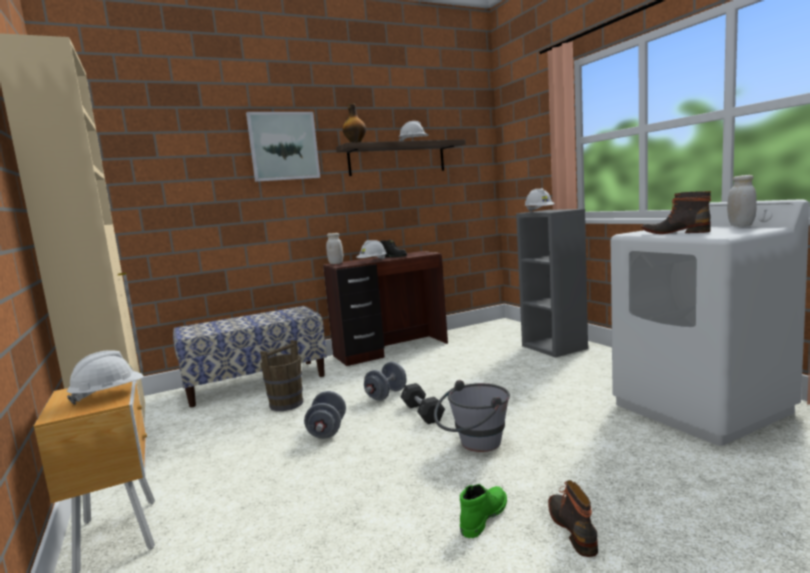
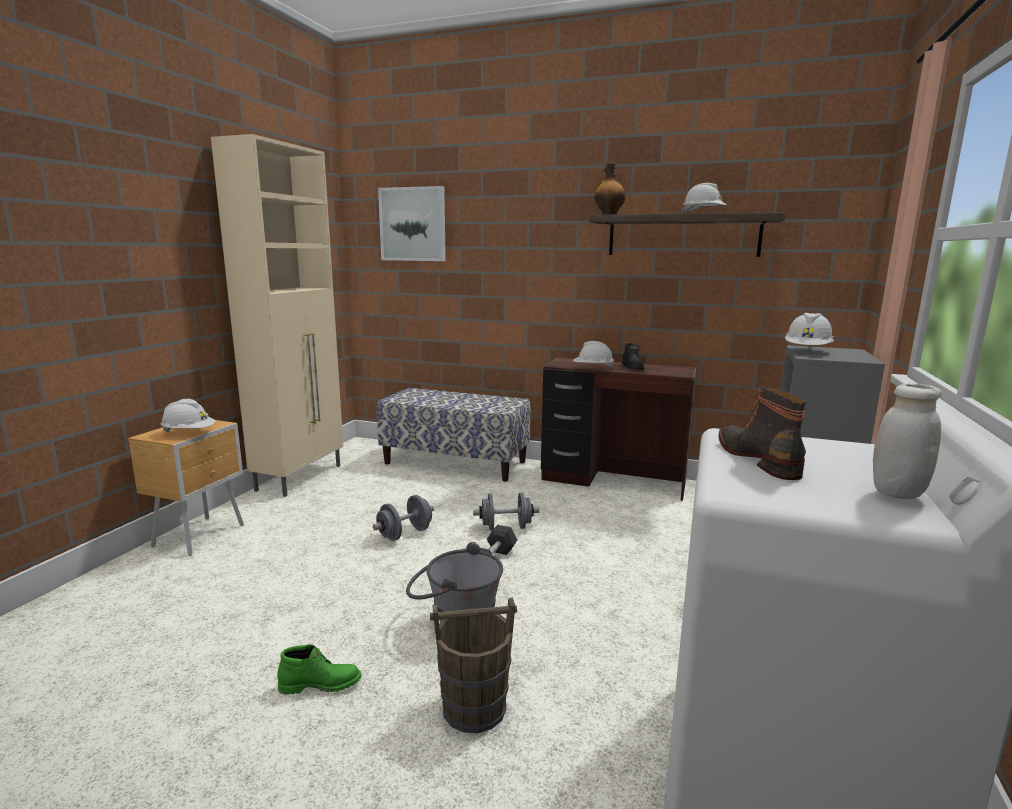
camera: 45 degrees right, 5 degrees up
(283, 146) = (534, 215): picture -> picture (413, 224)
(286, 404) = (432, 494): brown bucket -> brown bucket (475, 708)
(336, 263) = (565, 360): white jar -> none
(574, 528) = (338, 756): boot -> none

